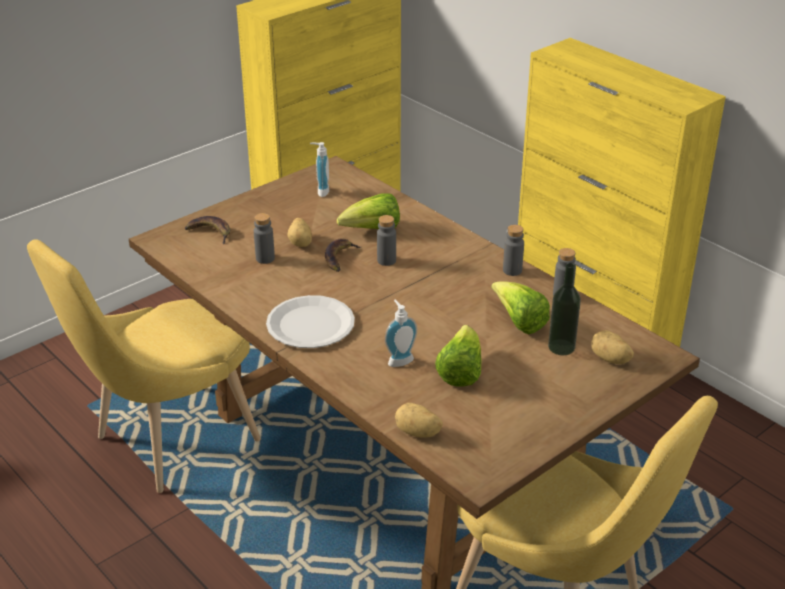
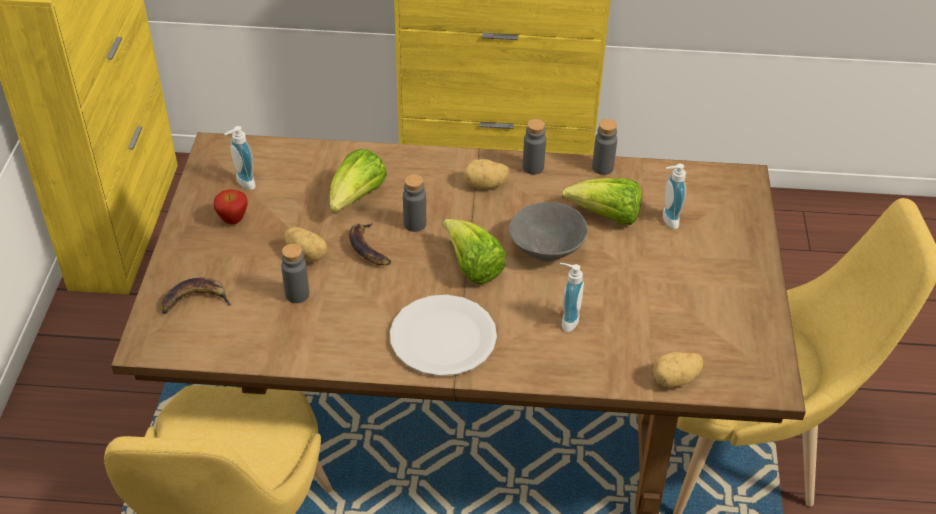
camera: 45 degrees left, 10 degrees up
(287, 206) = (233, 220): none -> apple
(446, 317) = (545, 250): none -> grey bowl
(460, 372) = (628, 297): lettuce -> lettuce (472, 267)
(561, 347) = (667, 220): bottle -> soap dispenser
(610, 359) = (713, 208): potato -> potato (485, 185)

